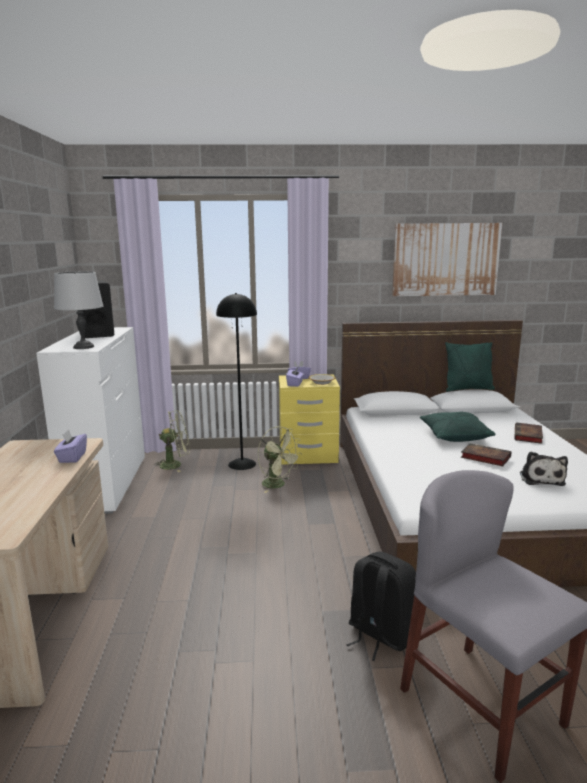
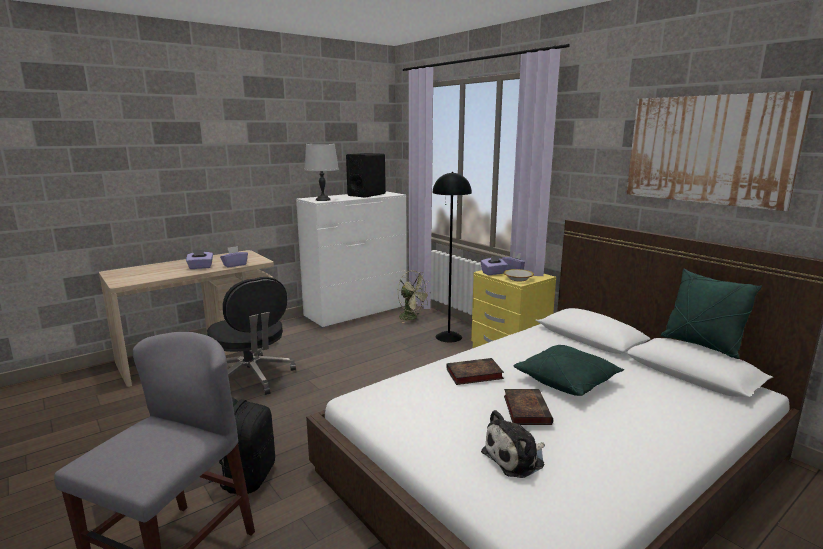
camera: 55 degrees right, 0 degrees up
(36, 476) = (200, 267): none -> purple tissue box
(171, 588) = (251, 377): none -> black office chair
(278, 485) = (433, 361): green fan -> none
(528, 436) = (660, 427): book -> book (473, 375)

